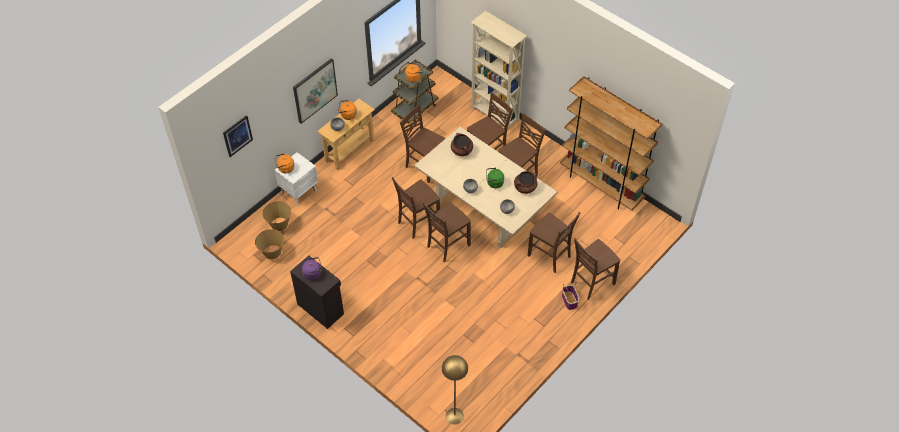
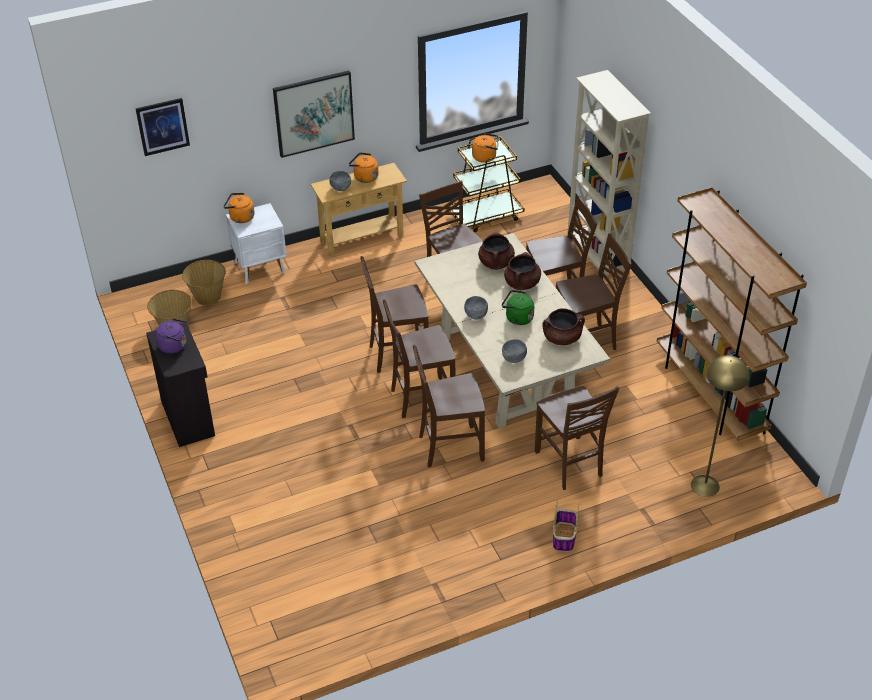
camera: 25 degrees right, 10 degrees down
(454, 416) = (280, 636): yellow floor lamp -> yellow floor lamp (705, 486)
(484, 159) = (522, 284): none -> brown cooking pot
(591, 283) = (614, 524): brown chair -> brown chair (449, 447)

